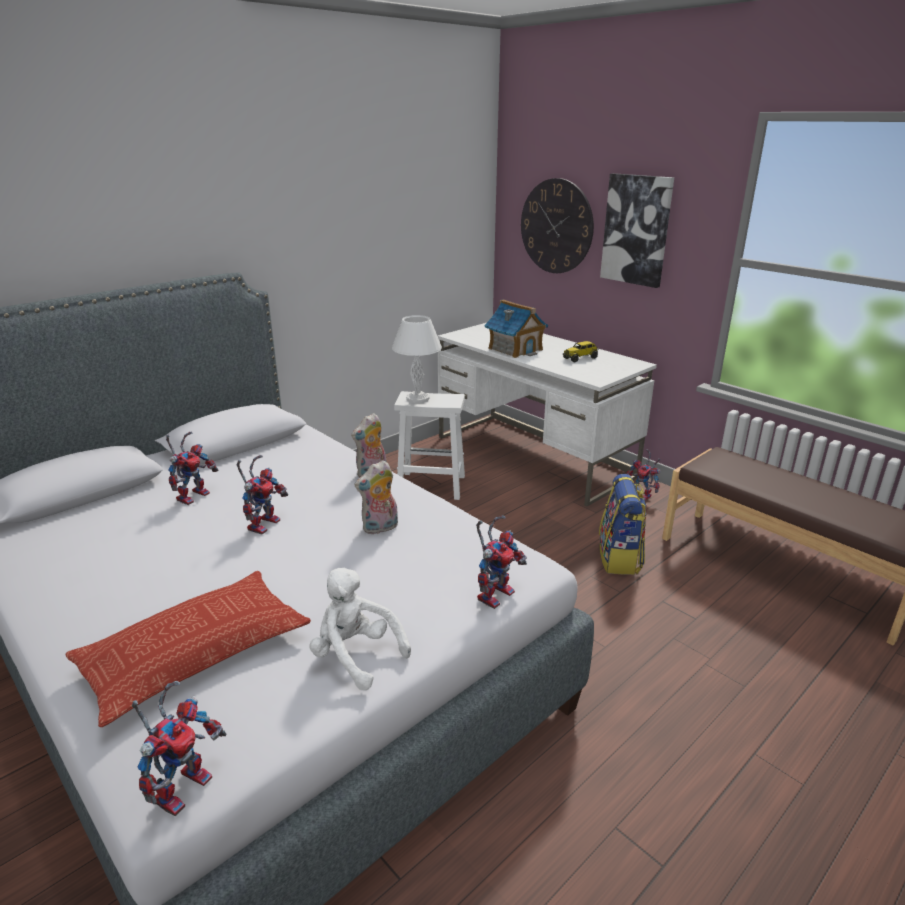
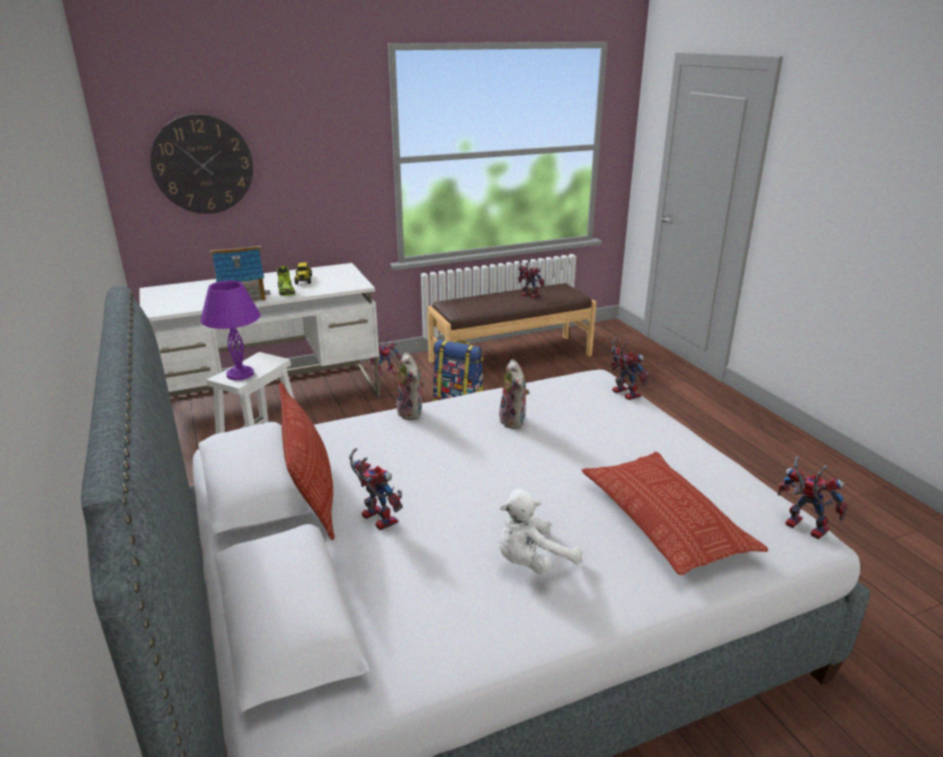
camera: 70 degrees left, 0 degrees up
(229, 463) = (311, 491): none -> pillow
(263, 523) = (470, 476): toy robot -> toy robot (528, 296)
(356, 655) = (678, 452): white plush toy -> white plush toy (531, 562)
(418, 398) = (239, 374): white table lamp -> purple table lamp
(543, 359) = (286, 291): none -> shoe
(636, 230) = (301, 151): picture -> none

